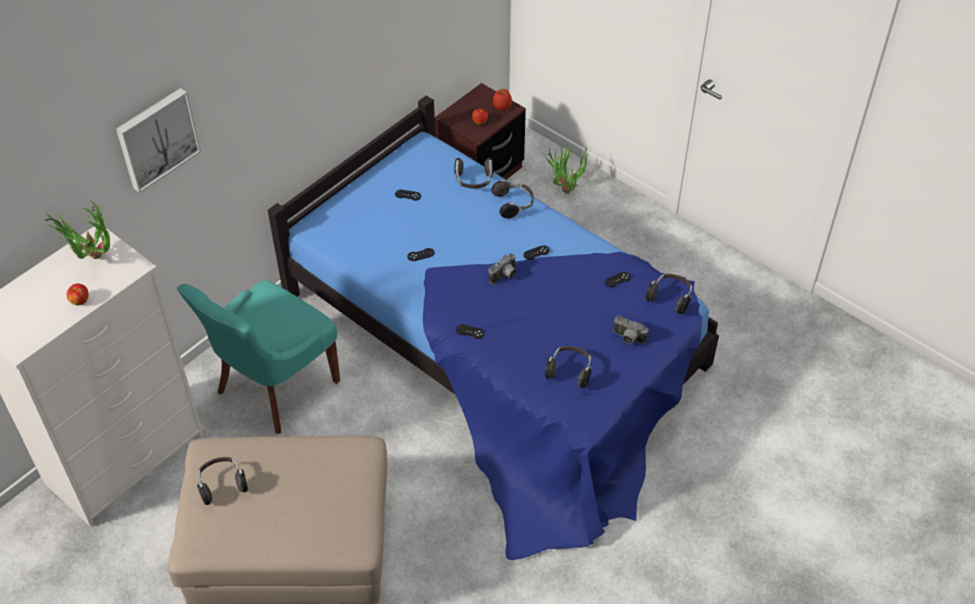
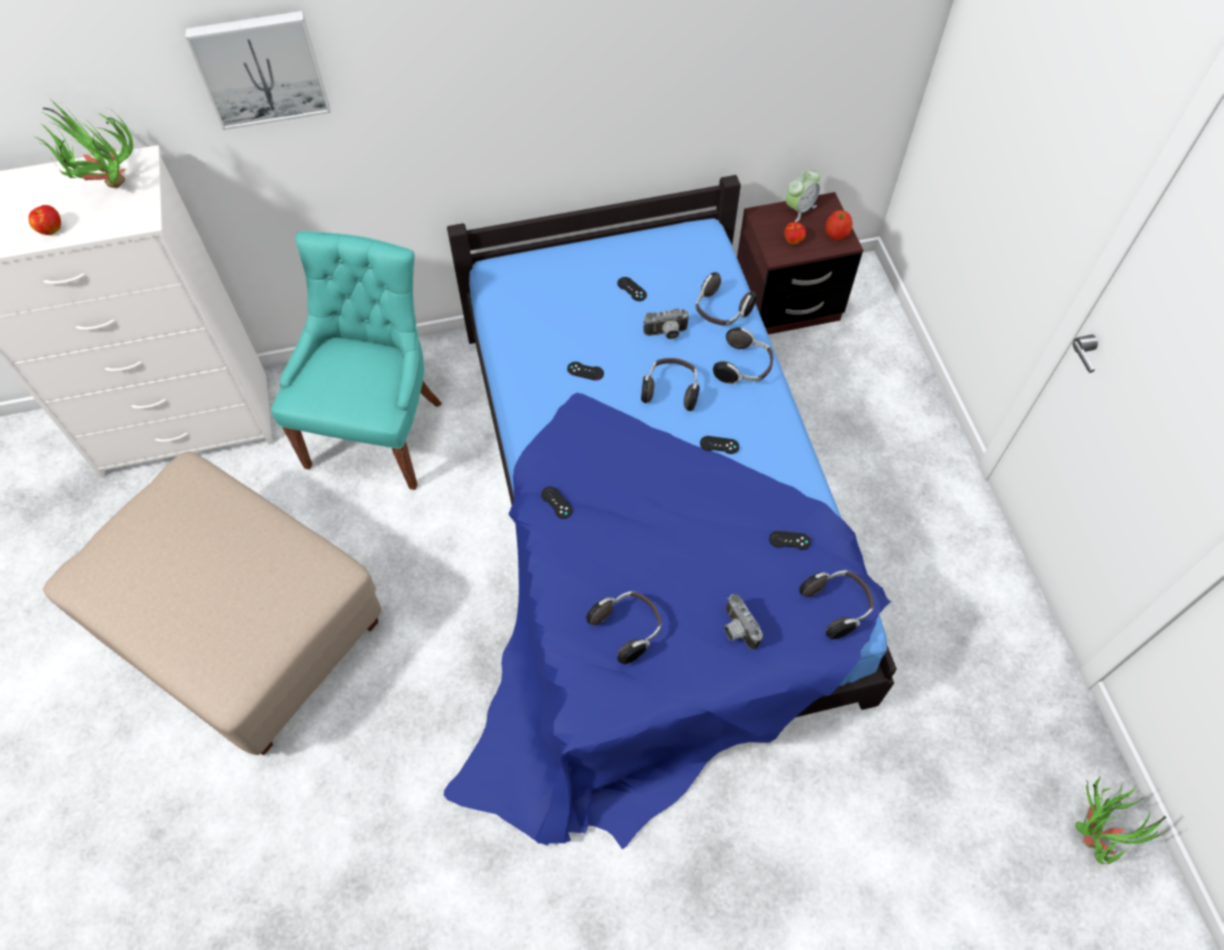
camera: 35 degrees right, 10 degrees up
(222, 484) = (157, 524): headphones -> headphones (671, 390)
(274, 387) = (378, 431): turquoise chair -> turquoise chair turned 120 degrees clockwise
(468, 102) = (799, 209): none -> alarm clock
(504, 276) = (656, 454): camera -> camera (666, 334)
(565, 187) = (872, 372): potted plant -> potted plant (1091, 831)

